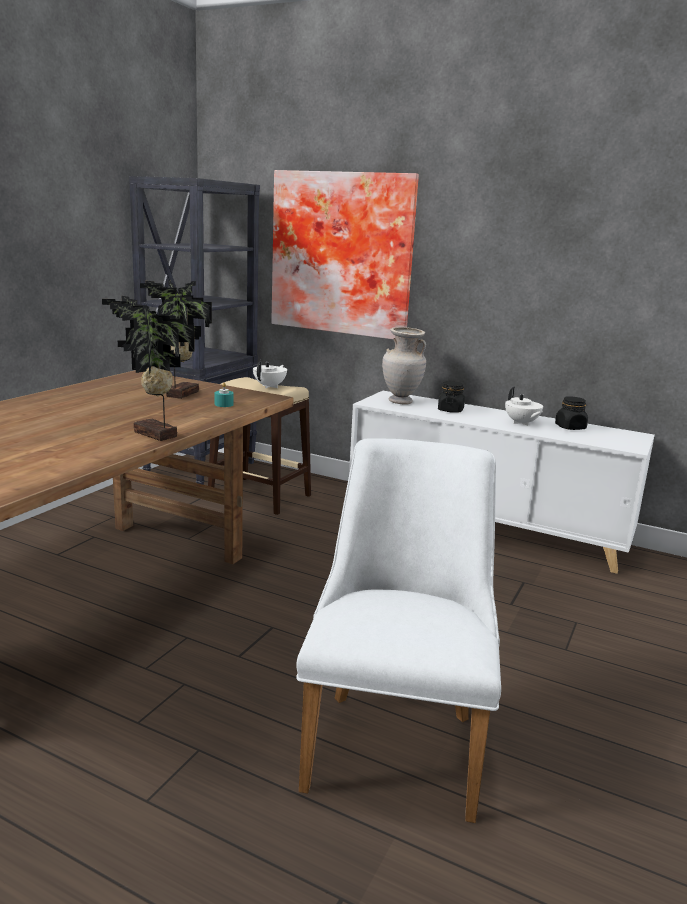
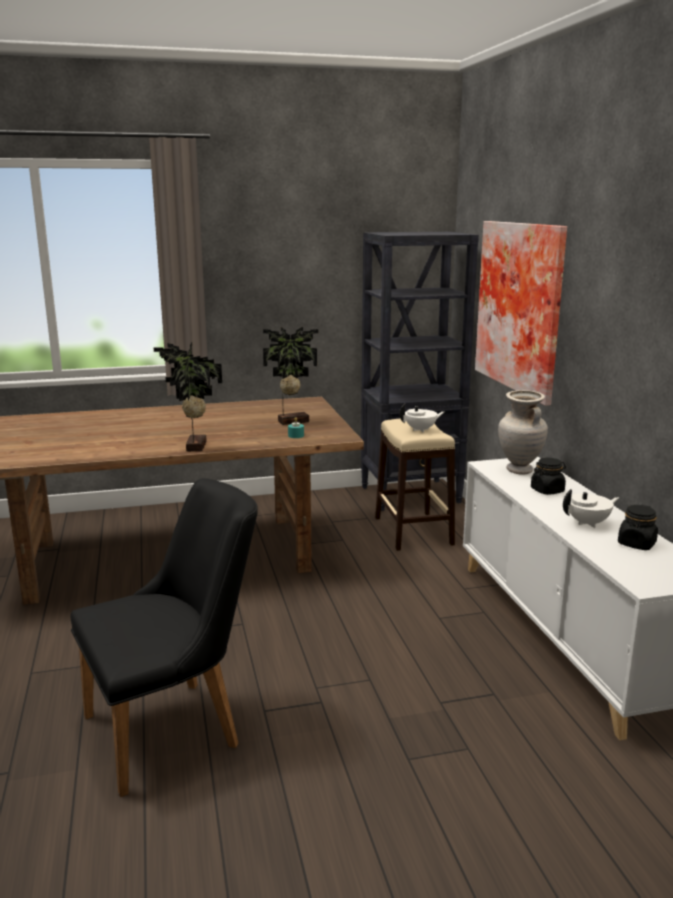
camera: 50 degrees right, 0 degrees up
(396, 738) = (176, 727): white chair -> black chair
(521, 423) = (588, 523): white teapot -> white teapot turned 135 degrees counterclockwise

